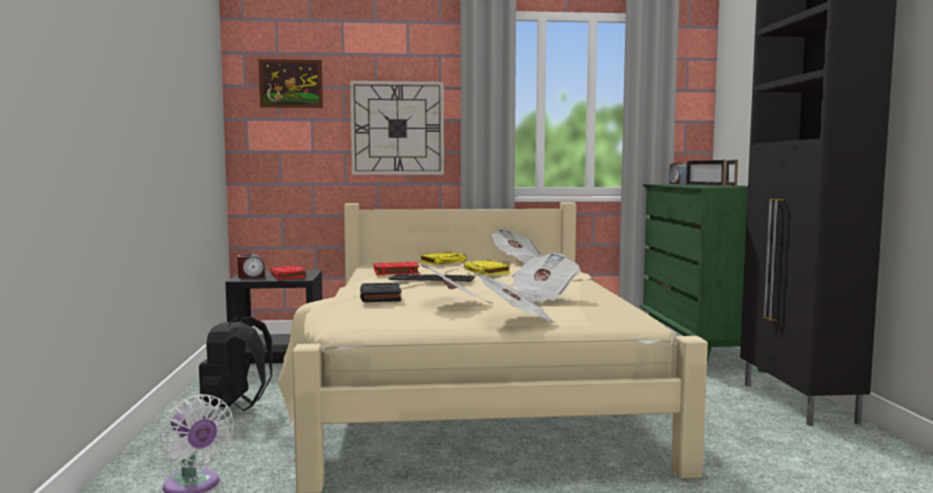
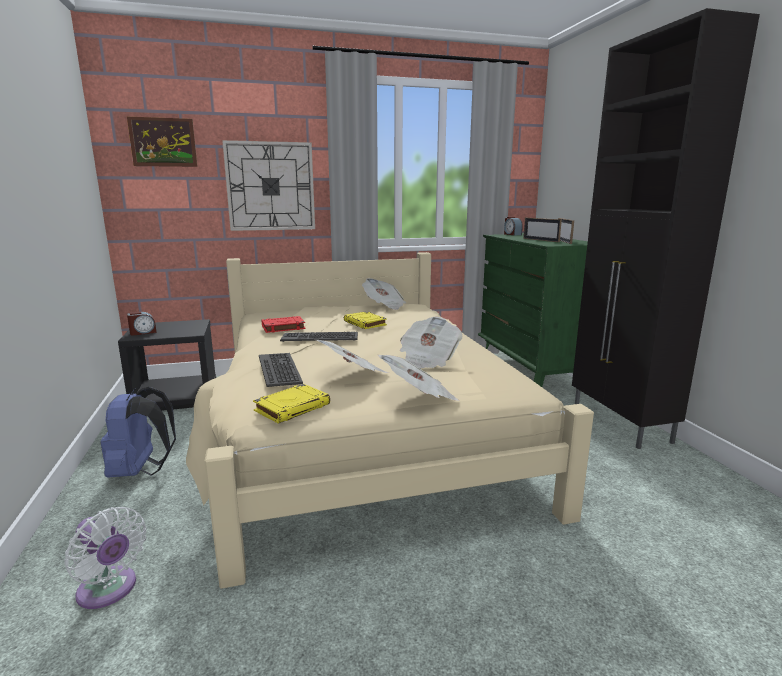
camera: 10 degrees left, 10 degrees up
(234, 407) = (141, 471): black backpack -> blue backpack
(288, 276) = (179, 330): red book -> none
(381, 297) = (280, 369): black book -> keyboard
(443, 261) = (321, 310): yellow book -> yellow book (292, 407)

